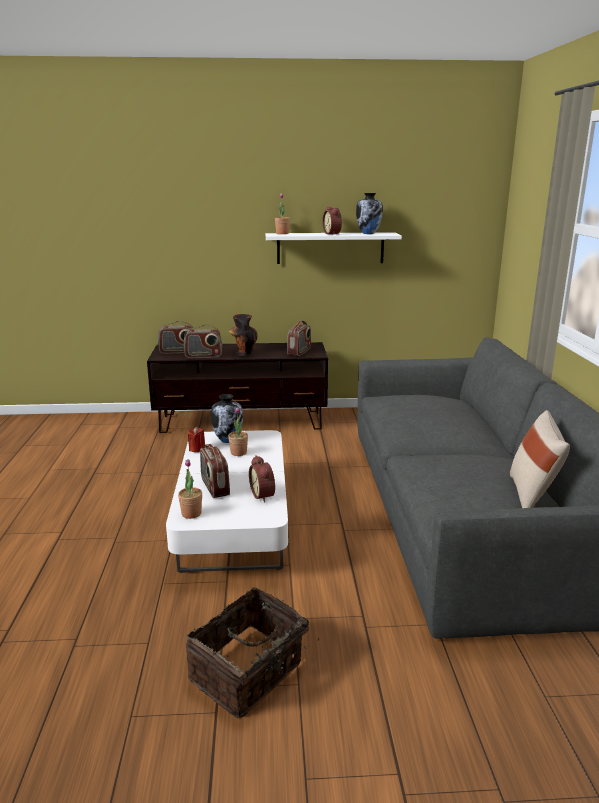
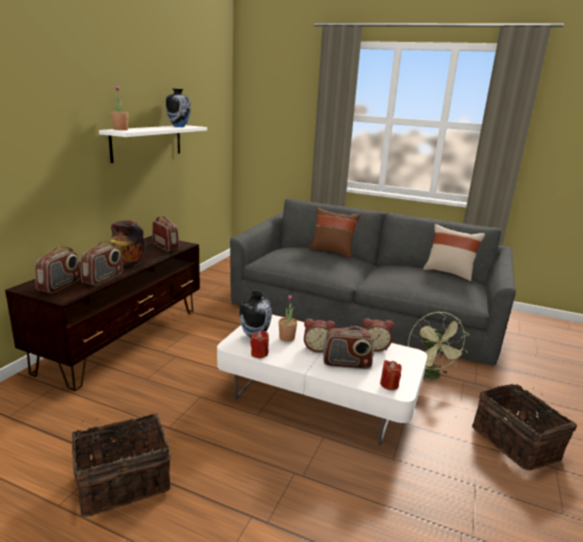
camera: 65 degrees left, 0 degrees up
(77, 479) = (123, 480): none -> basket
(191, 513) = (389, 384): potted plant -> red candle
(333, 234) = (160, 128): alarm clock -> alarm clock (317, 348)
(346, 587) = (430, 376): none -> green fan
(467, 416) = (332, 251): none -> brown pillow

